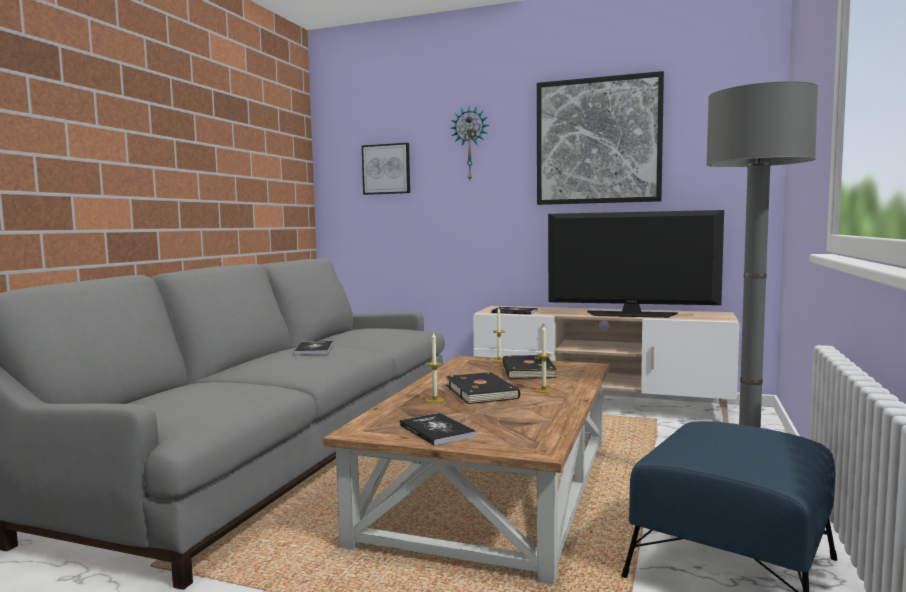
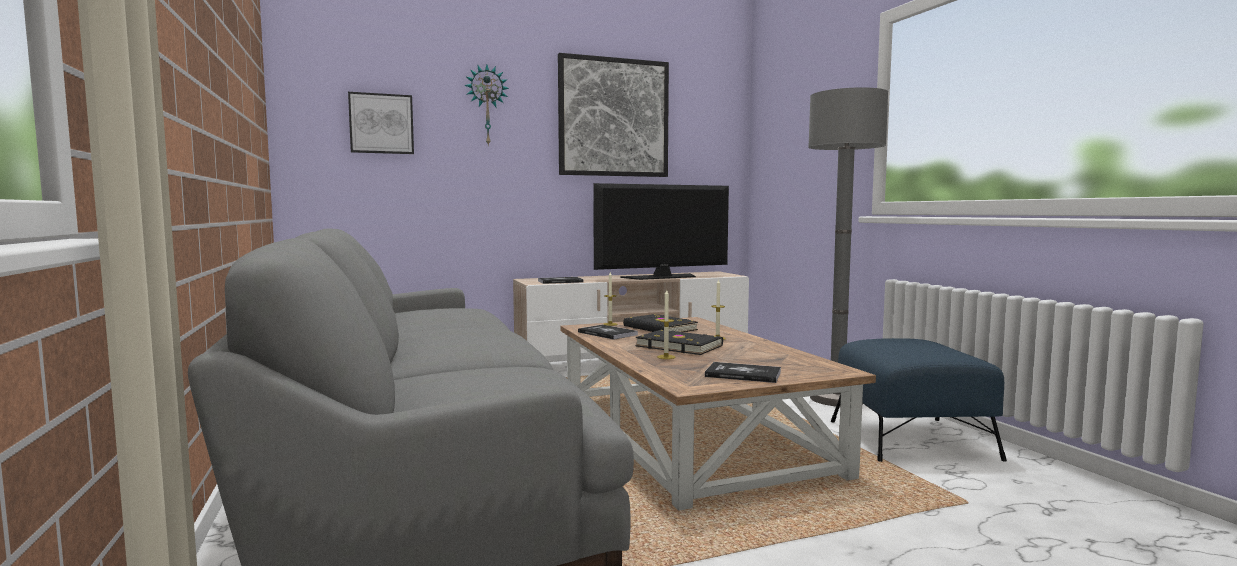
camera: 40 degrees left, 0 degrees up
(314, 349) = (454, 330): book -> book (607, 333)

